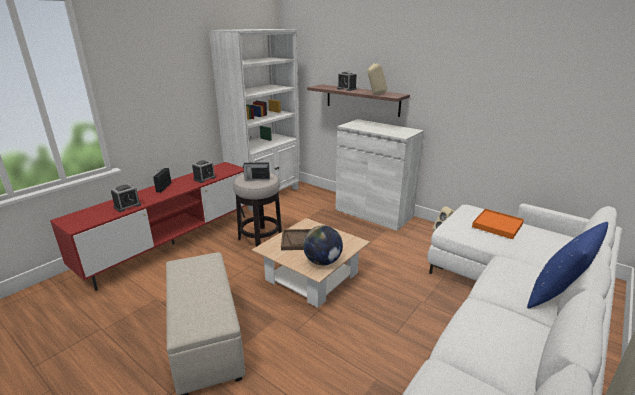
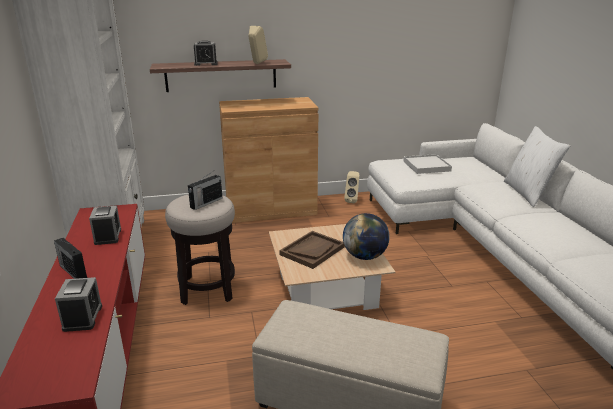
camera: 50 degrees left, 0 degrees up
(373, 213) = (271, 209): white cabinet -> brown cabinet
(497, 225) = (426, 166): orange tray -> white tray
(556, 296) = (528, 193): blue pillow -> white pillow

